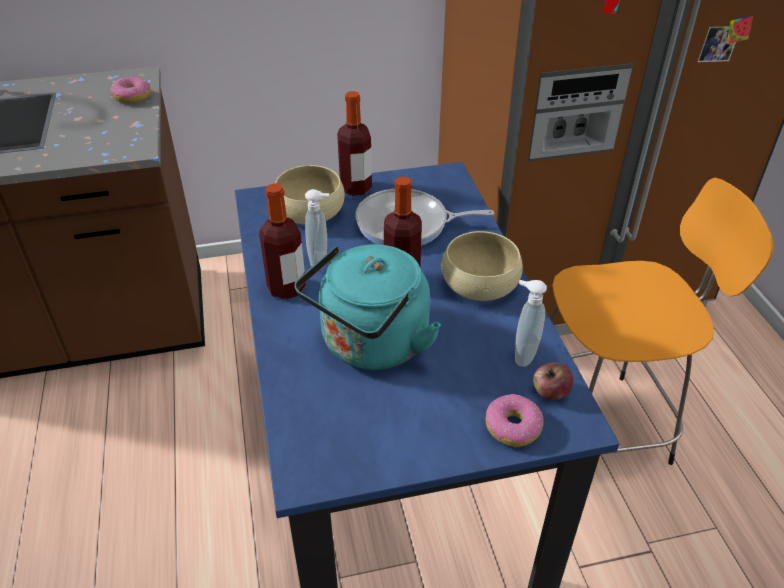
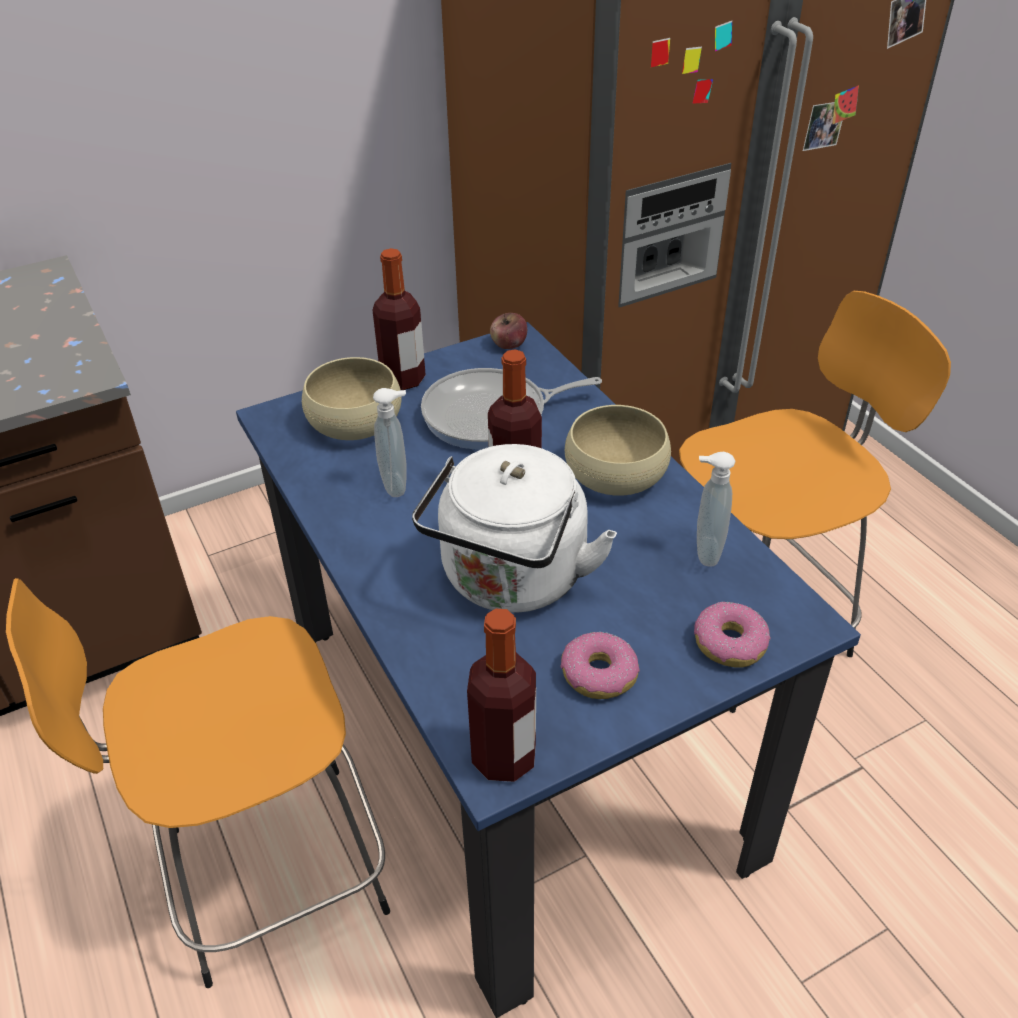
camera: 15 degrees left, 0 degrees up
(132, 97) = (47, 304): donut -> donut (598, 674)
(195, 515) = (267, 873): none -> orange stool
(286, 288) = (366, 529): bottle -> bottle (504, 757)
(371, 346) = (511, 581): turquoise kettle -> white kettle
(550, 392) = (756, 591): apple -> apple (508, 345)

